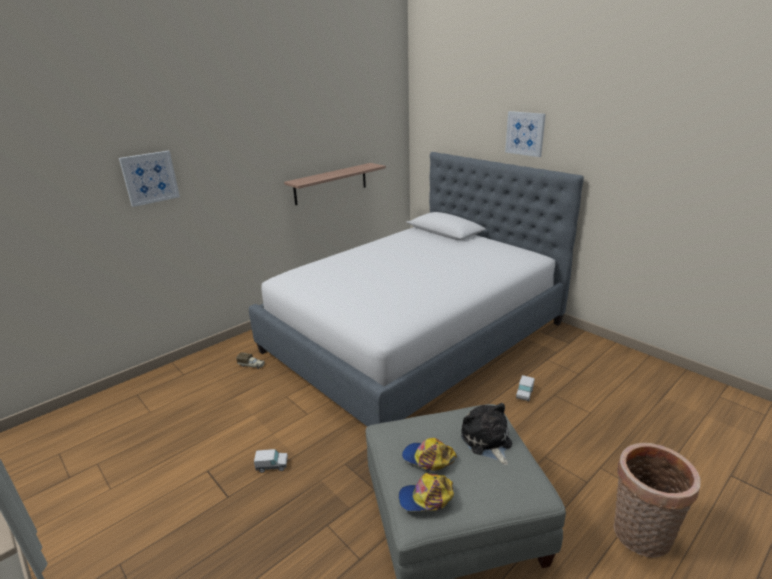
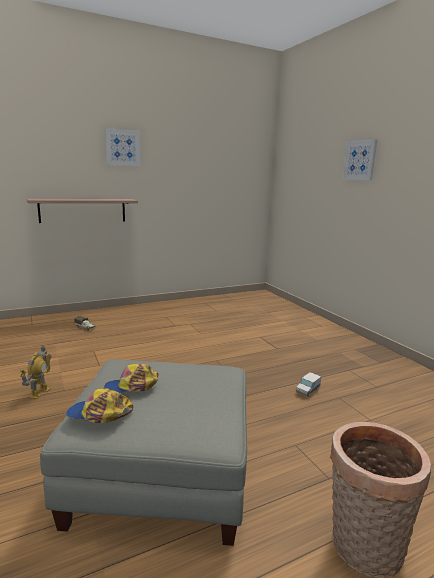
camera: 15 degrees right, 10 degrees down
(150, 178) = (36, 161): picture -> picture (122, 147)
(272, 466) = (39, 393): toy truck -> toy robot
(331, 183) = (193, 200): shelf -> shelf (83, 210)
(414, 337) = (232, 333): bed -> none
(428, 458) = (131, 387): cap -> cap turned 60 degrees counterclockwise
(487, 441) = (203, 388): plush toy -> none

